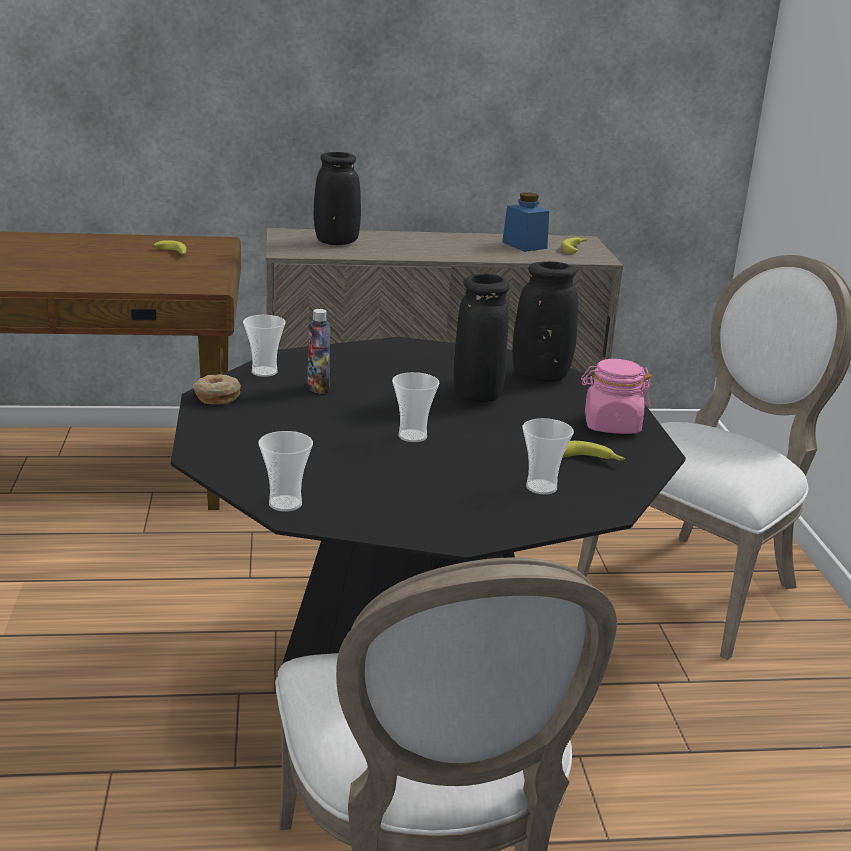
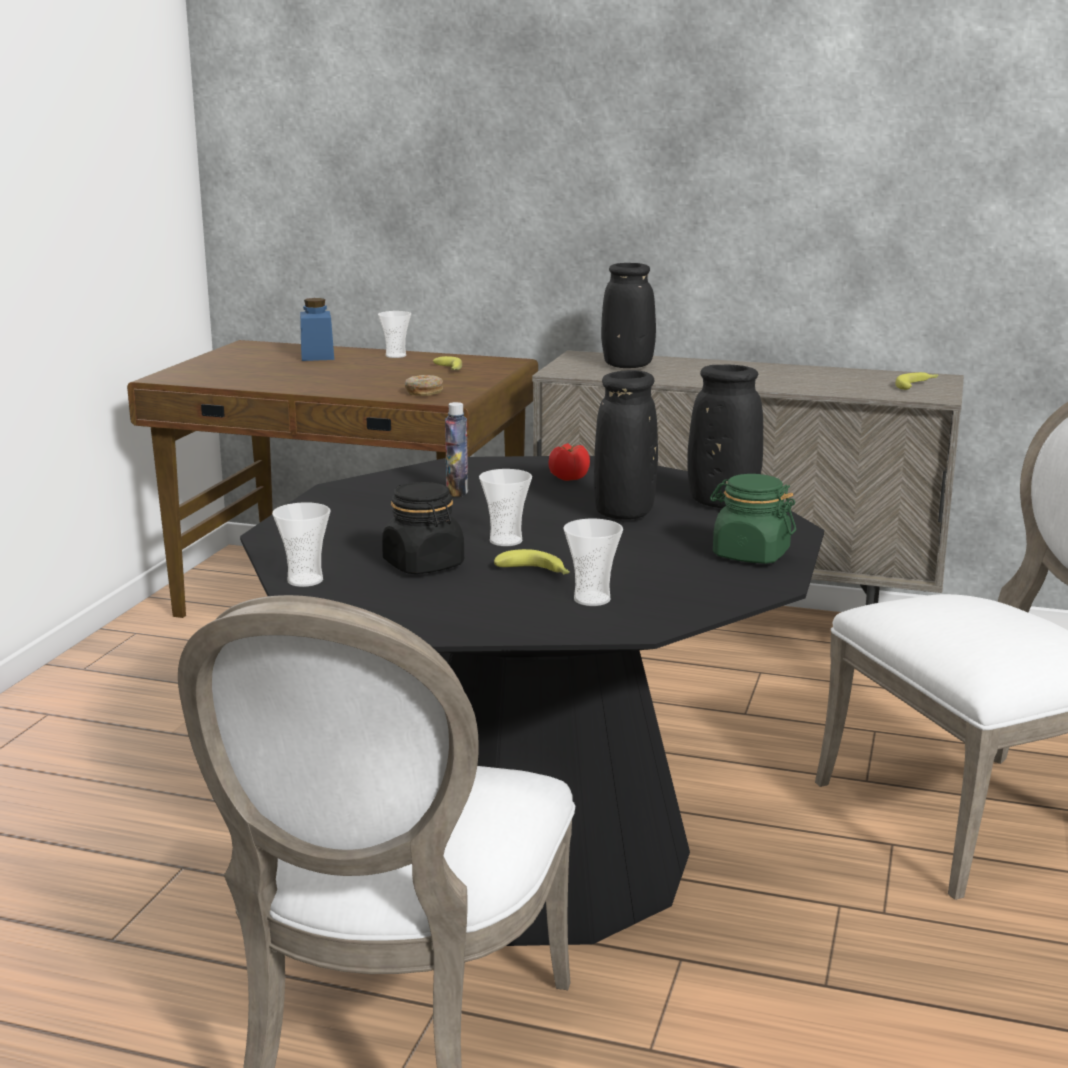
camera: 25 degrees right, 5 degrees down
(216, 397) = (346, 489): donut -> donut (424, 392)
(264, 372) = (419, 473): cup -> cup (396, 356)
(371, 471) = (424, 565): none -> black jar
(395, 363) = (568, 478): none -> tomato
(524, 245) = (854, 379): blue jar -> blue jar (317, 356)
(587, 461) = (677, 583): banana -> banana (536, 573)
(611, 425) = (750, 555): pink jar -> green jar

